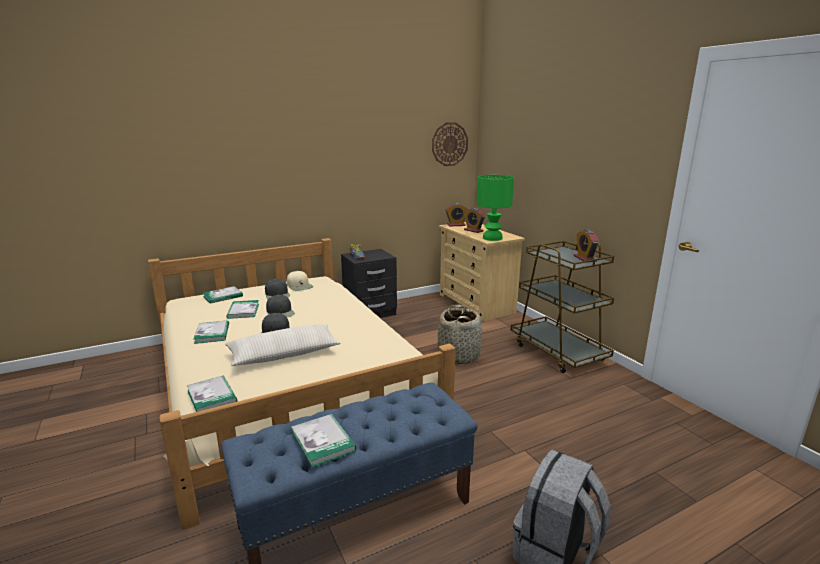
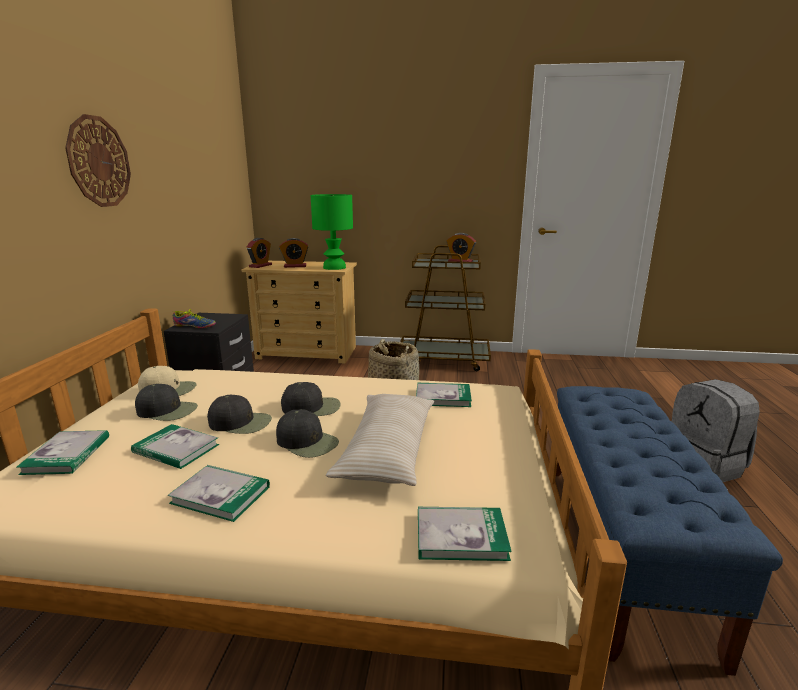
camera: 55 degrees left, 0 degrees up
(315, 320) = (312, 407): none -> black cap
(323, 442) = (671, 463): book -> book (443, 397)
(449, 144) = (230, 162): wall clock -> wall clock (99, 162)

